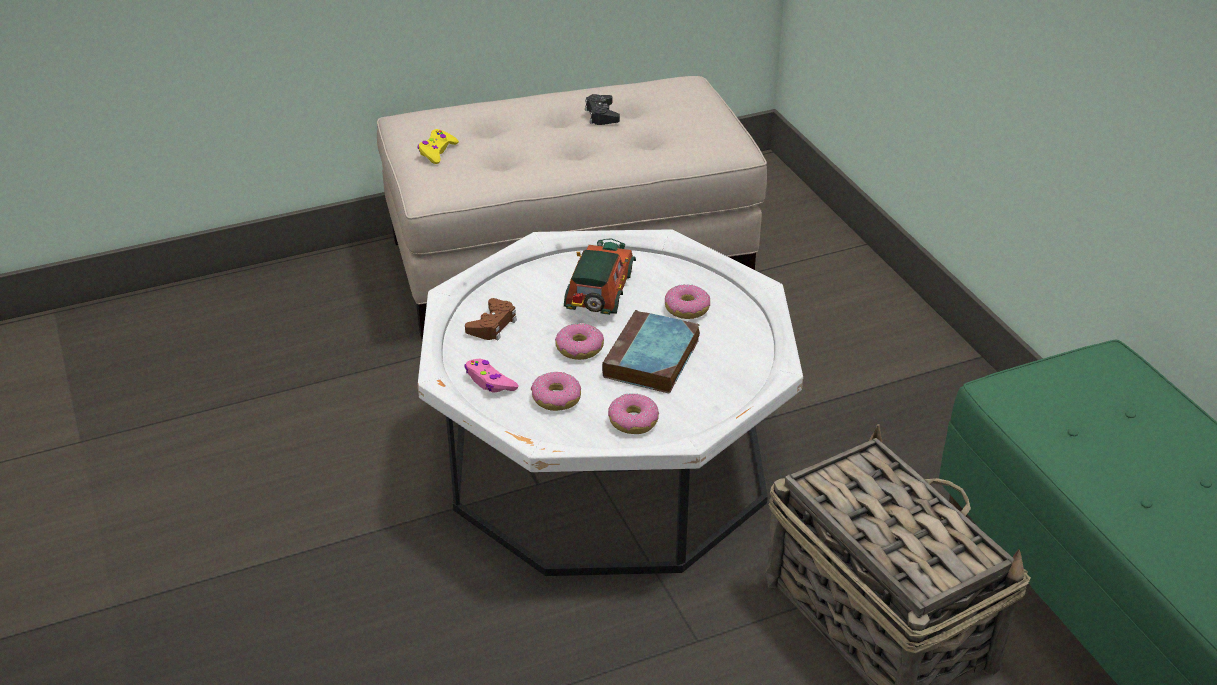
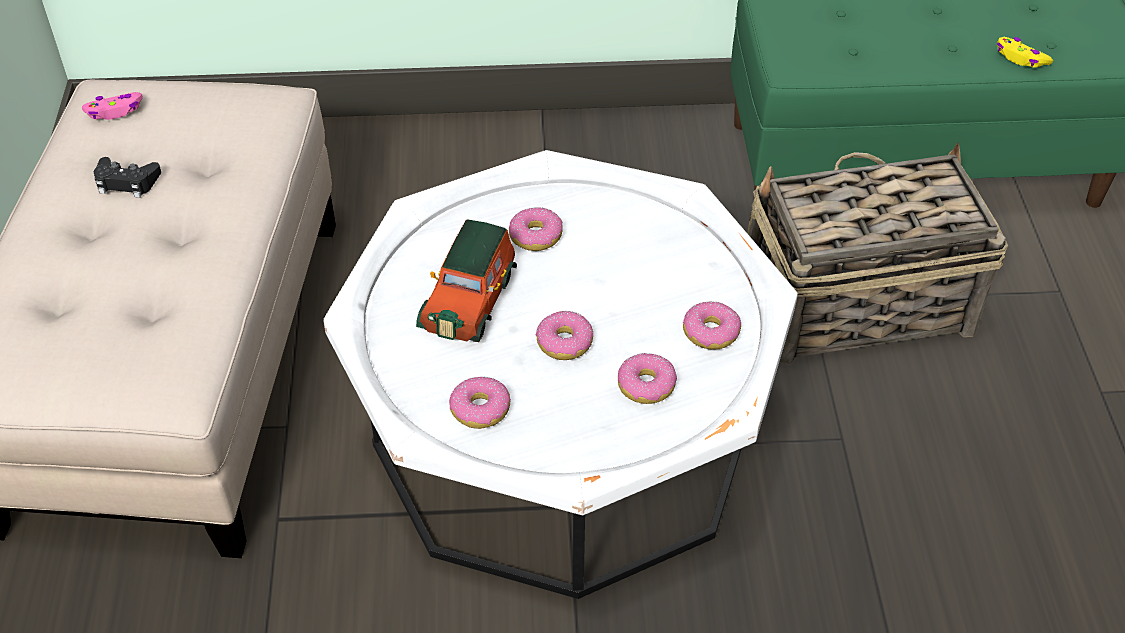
camera: 70 degrees left, 10 degrees up
(437, 151) = (88, 362): yellow game controller -> yellow game controller (1020, 58)
(490, 382) = (590, 437): pink game controller -> pink game controller (115, 111)
(492, 325) = (480, 409): brown game controller -> donut
(599, 294) = (470, 299): toy car -> toy car turned 105 degrees counterclockwise
(651, 360) = (612, 289): book -> none

